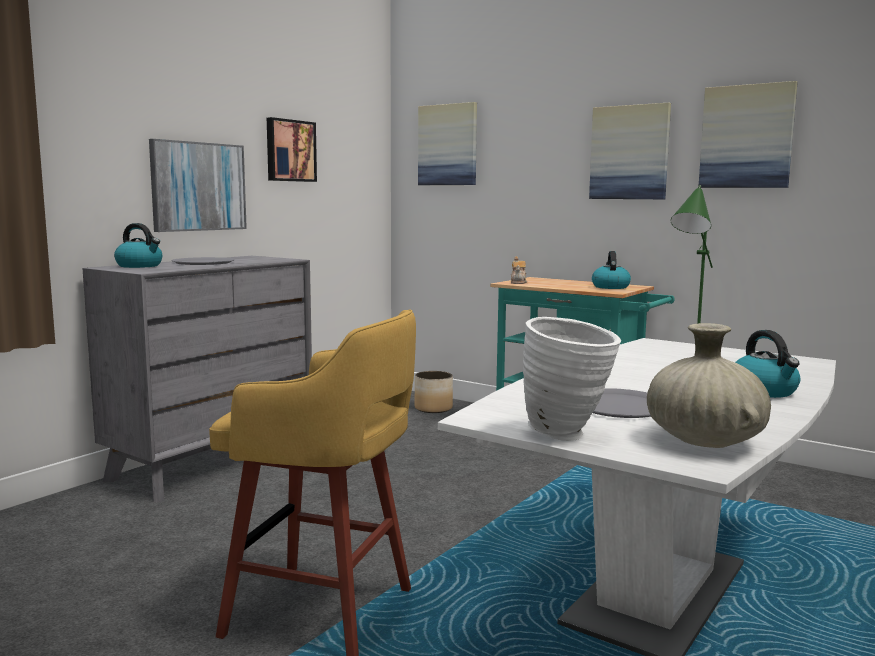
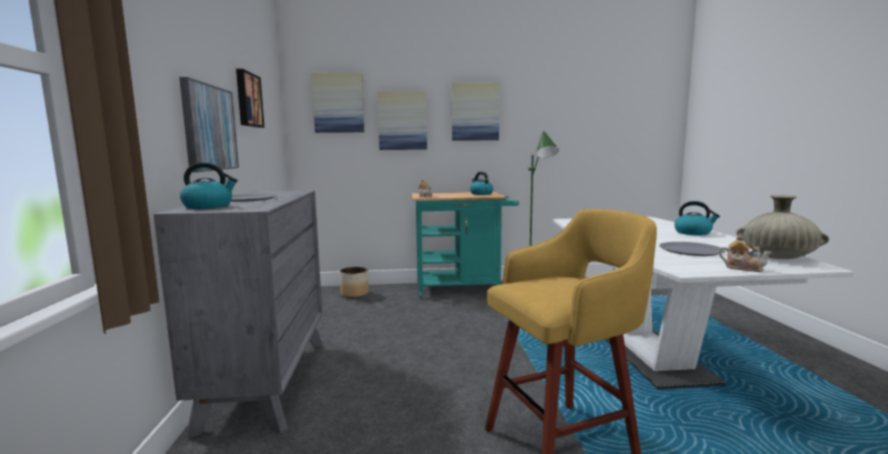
camera: 40 degrees left, 0 degrees up
(568, 435) = (742, 268): white vase -> teapot
(746, 137) = (541, 105): picture -> picture (402, 121)

